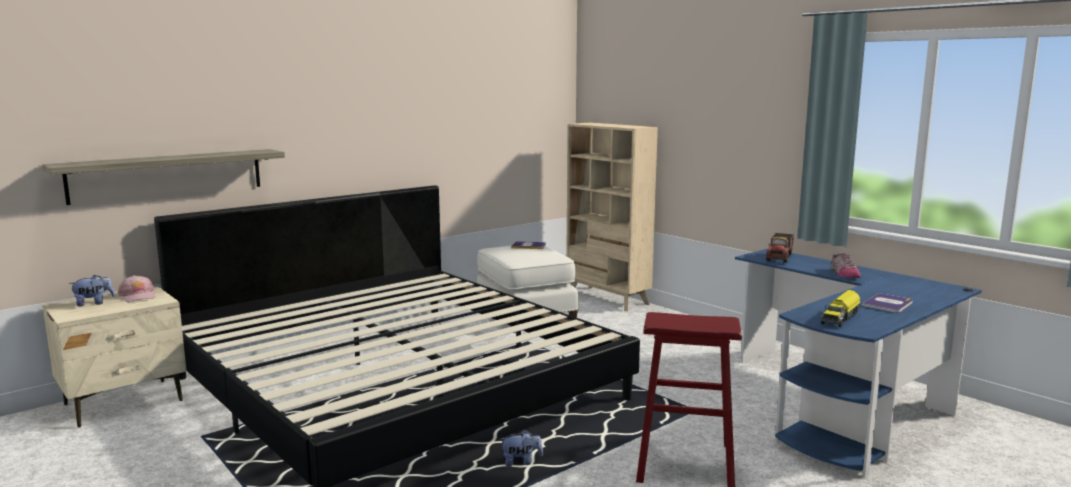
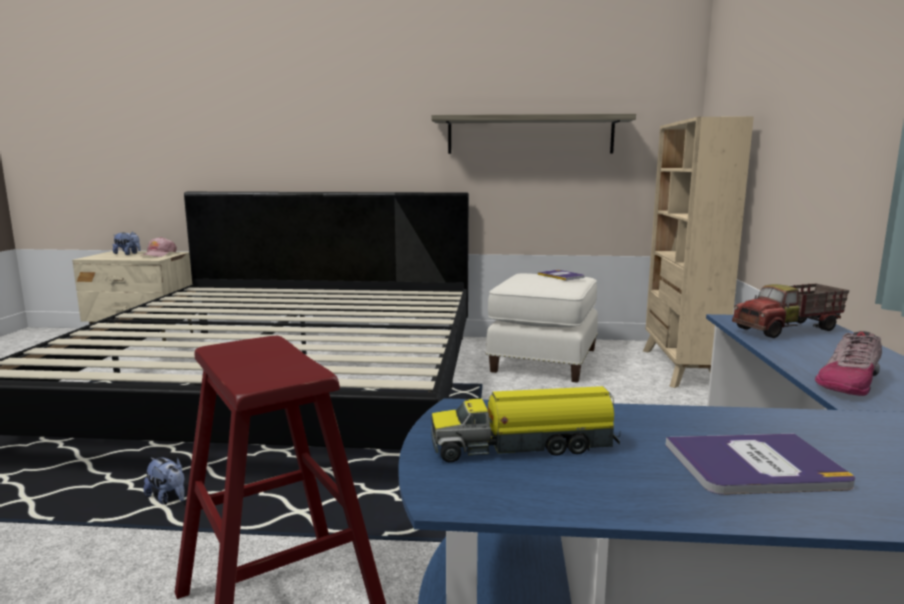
camera: 45 degrees right, 0 degrees up
(168, 175) = (203, 158): shelf -> shelf (530, 135)

